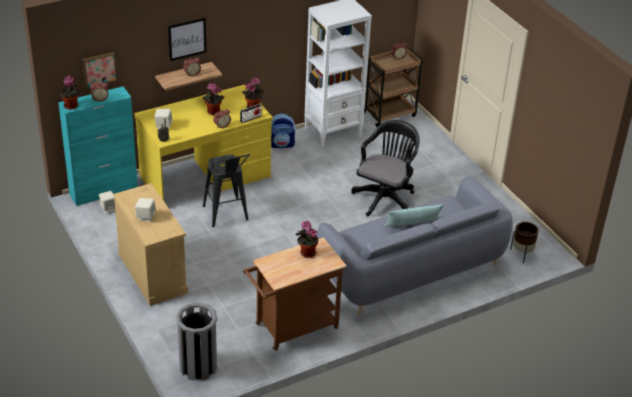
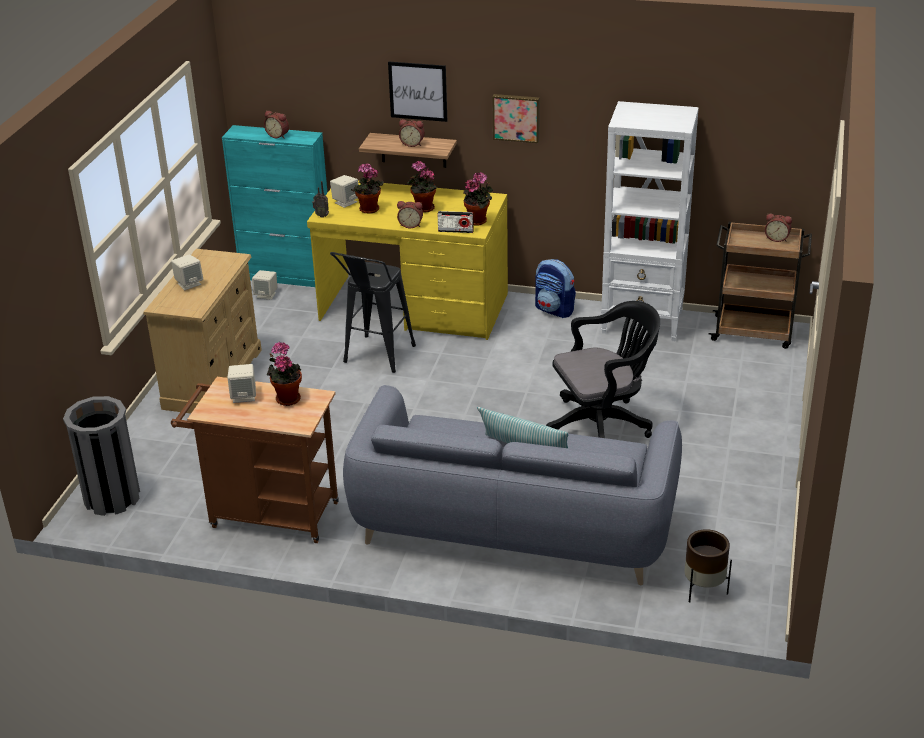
camera: 45 degrees right, 5 degrees down
(71, 106) = (237, 133): potted plant -> potted plant (368, 210)
(99, 69) = (289, 95): picture -> picture (516, 117)
(284, 263) = (244, 396): none -> beige speaker

